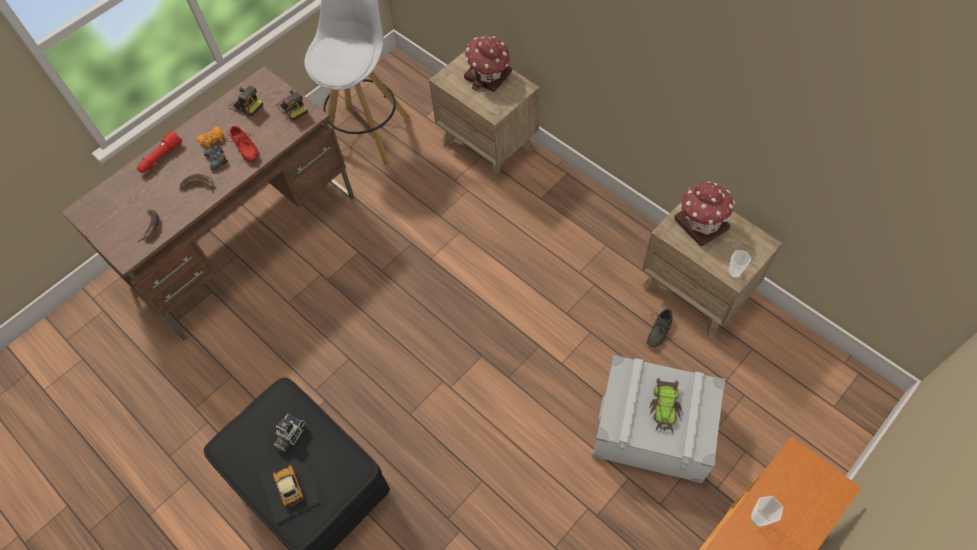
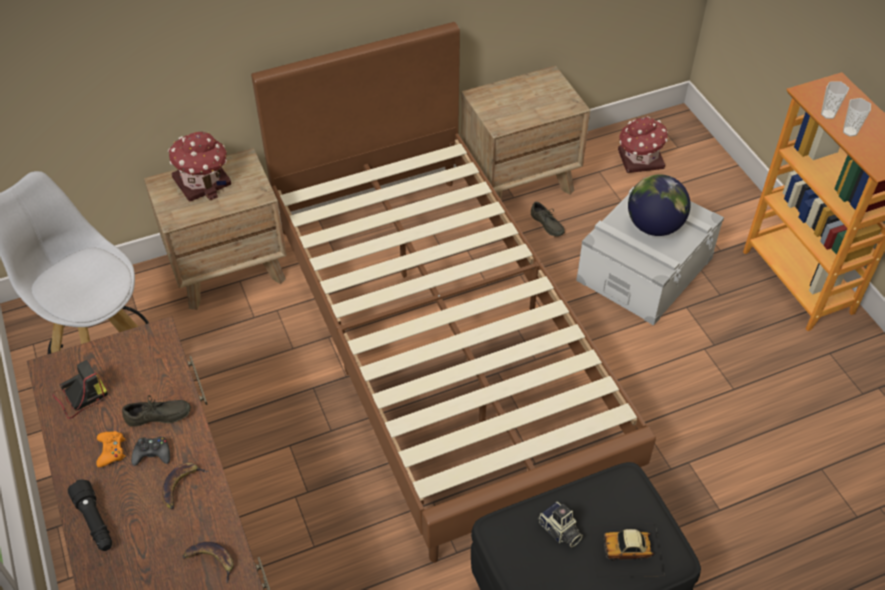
camera: 70 degrees left, 10 degrees down
(161, 158) = (95, 522): red flashlight -> black flashlight
(244, 149) = (158, 418): red shoe -> grey shoe
(293, 107) = (128, 348): camera -> none
(491, 305) = (442, 342): none -> brown bed
(665, 407) = (654, 226): toy car -> globe
(700, 223) = (504, 103): toy house -> toy house (639, 159)
(734, 273) = (569, 104): cup -> cup (828, 114)

